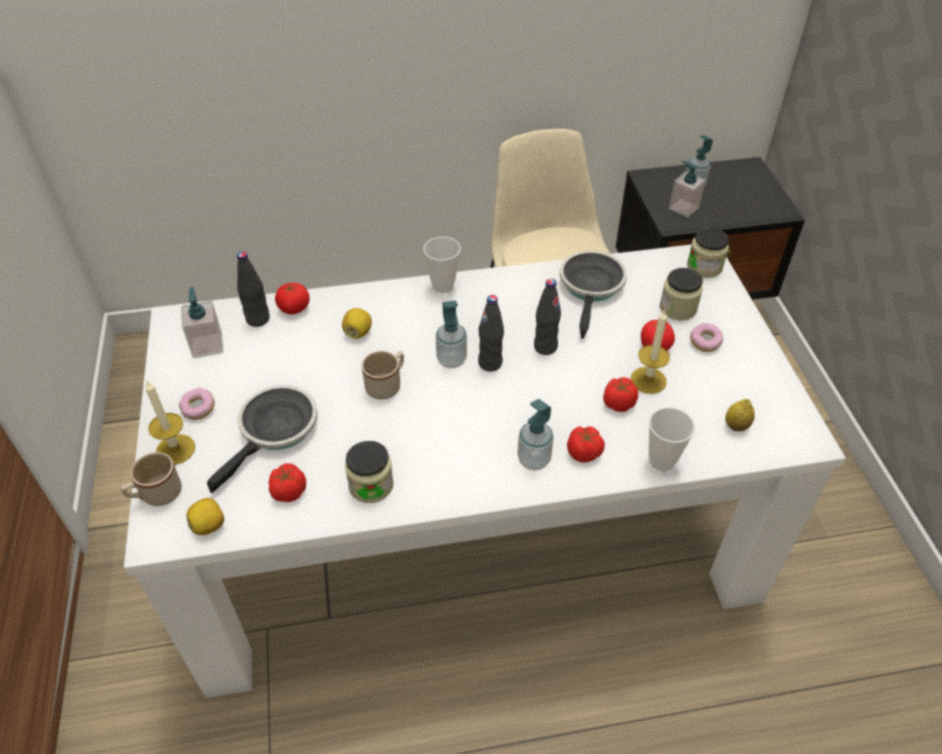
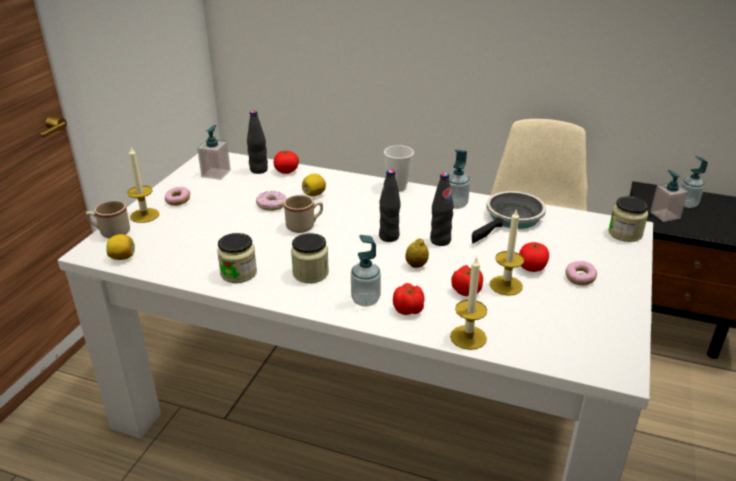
camera: 30 degrees right, 15 degrees down
(275, 431) = (210, 226): frying pan -> none
(288, 492) = (185, 258): tomato -> none
(322, 369) = (271, 205): none -> donut
(451, 360) = (363, 227): soap dispenser -> soap dispenser (456, 204)
(662, 461) = (468, 337): cup -> candle
(678, 308) = (575, 251): jar -> jar (310, 273)
(736, 426) = (557, 339): lemon -> lemon (416, 265)

